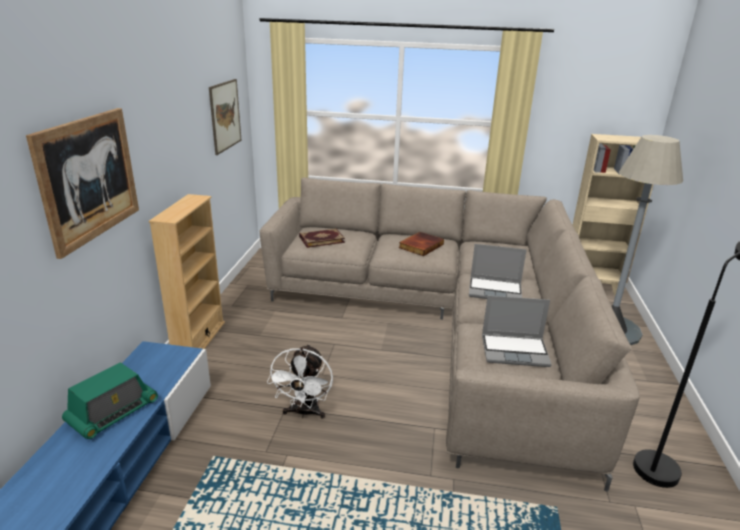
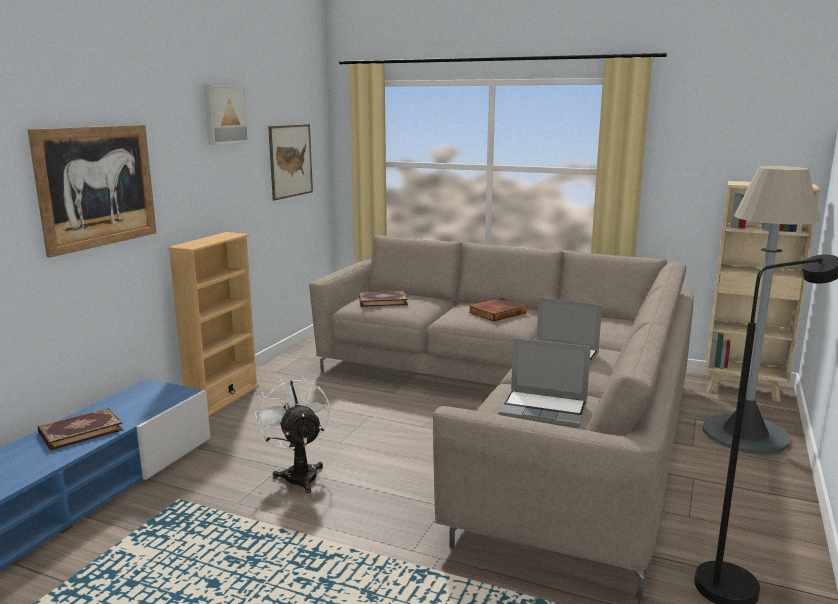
camera: 15 degrees right, 10 degrees down
(113, 413) = (80, 431): radio -> book
(177, 83) = (224, 114): none -> picture
(304, 413) = (299, 474): white fan -> white fan turned 135 degrees clockwise

